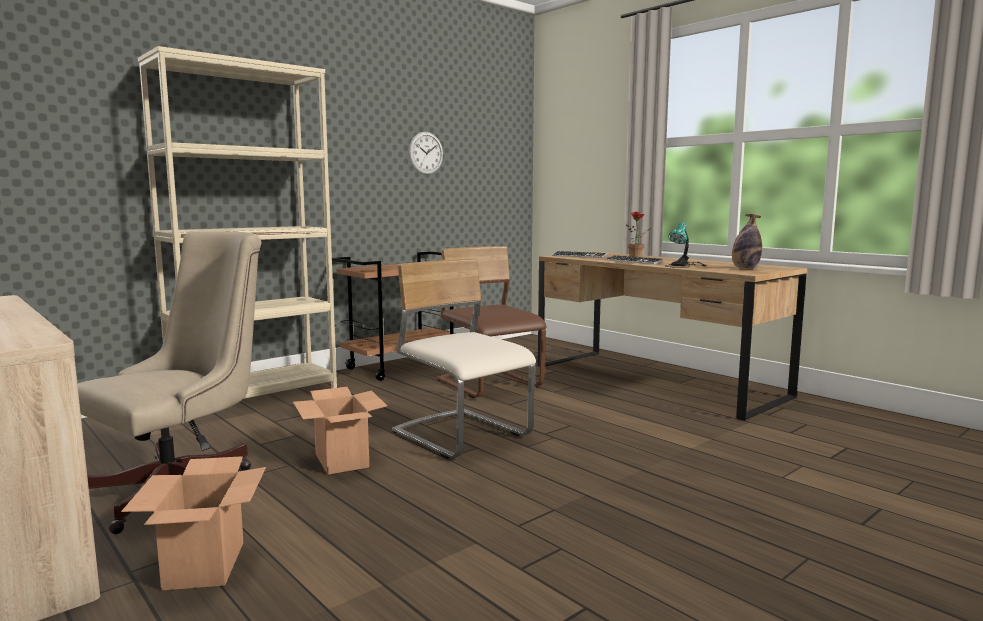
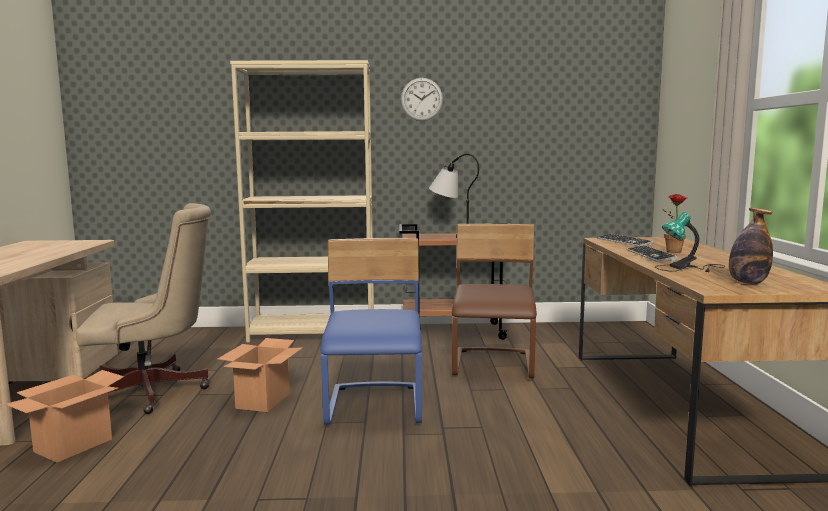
camera: 40 degrees right, 0 degrees up
(397, 266) = (453, 236): none -> table lamp
(426, 153) = (508, 125): wall clock -> wall clock (421, 99)
(462, 435) = (376, 407): beige chair -> blue chair

